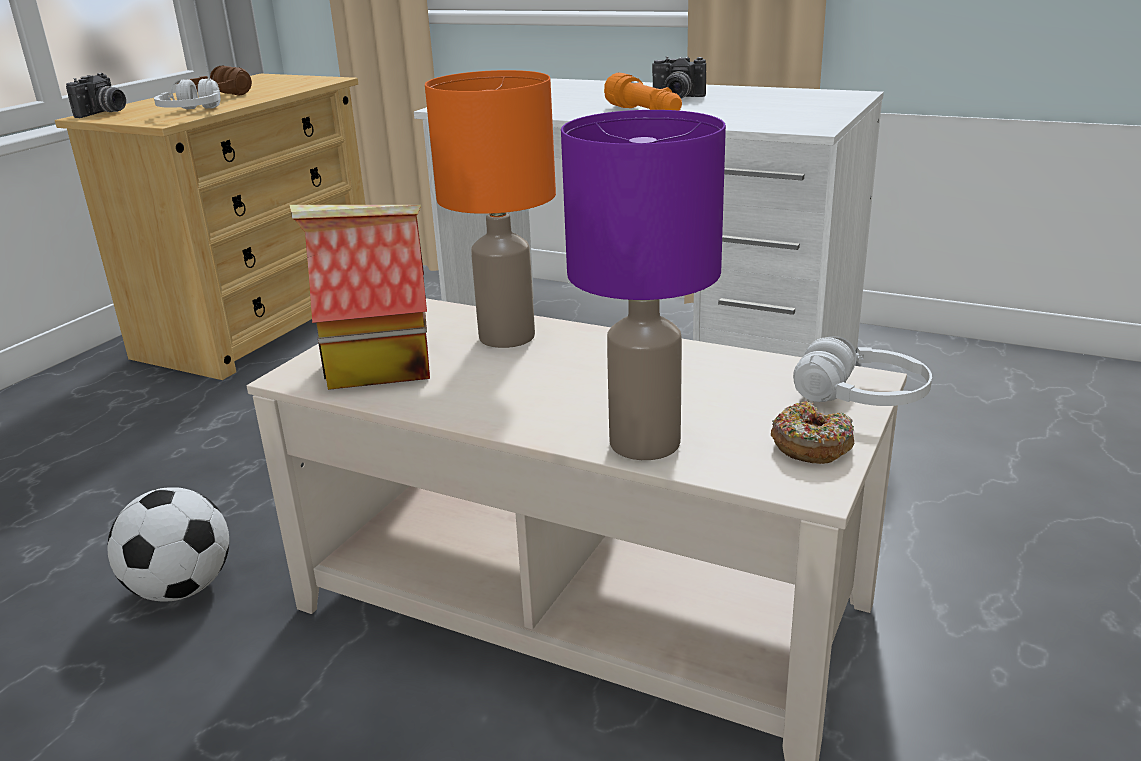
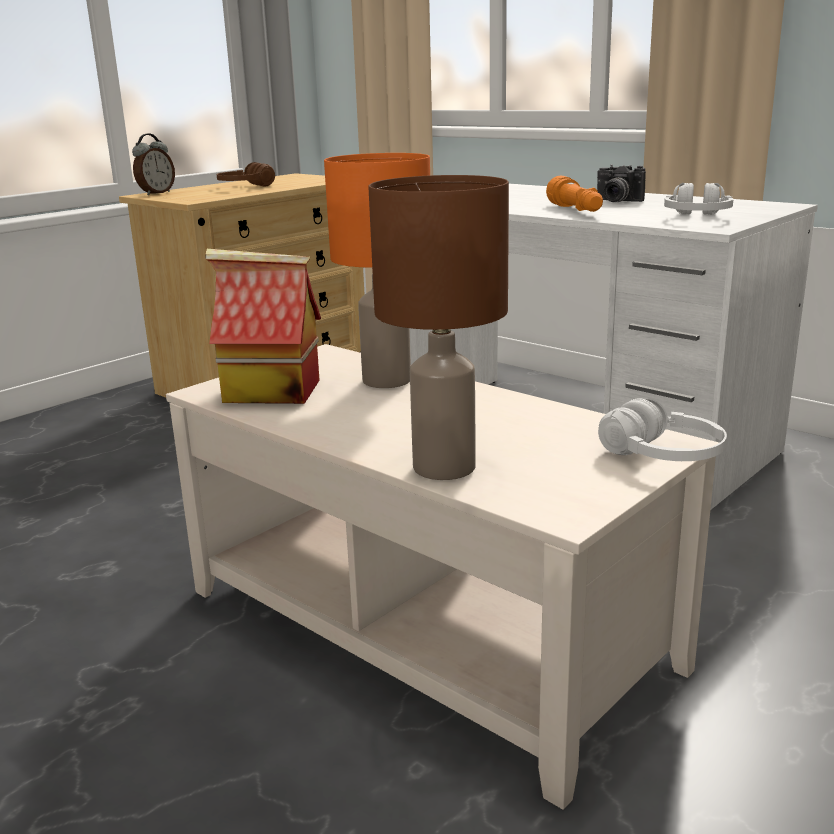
camera: 15 degrees right, 5 degrees down
(104, 113) = (156, 193): camera -> alarm clock
(182, 588) = (118, 563): football -> none
(192, 112) = (218, 196): white headphones -> white headphones (697, 217)
(642, 442) = (442, 467): purple table lamp -> brown table lamp
(811, 445) = (588, 486): donut -> none

